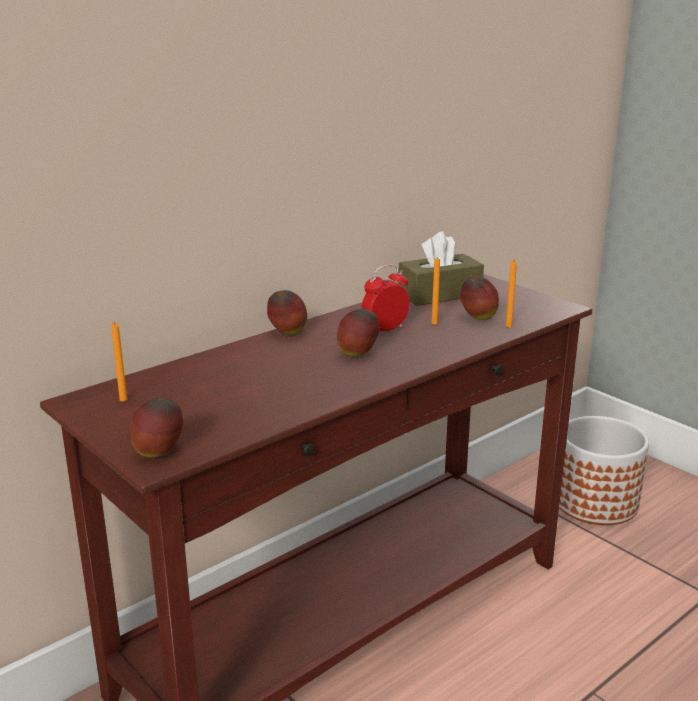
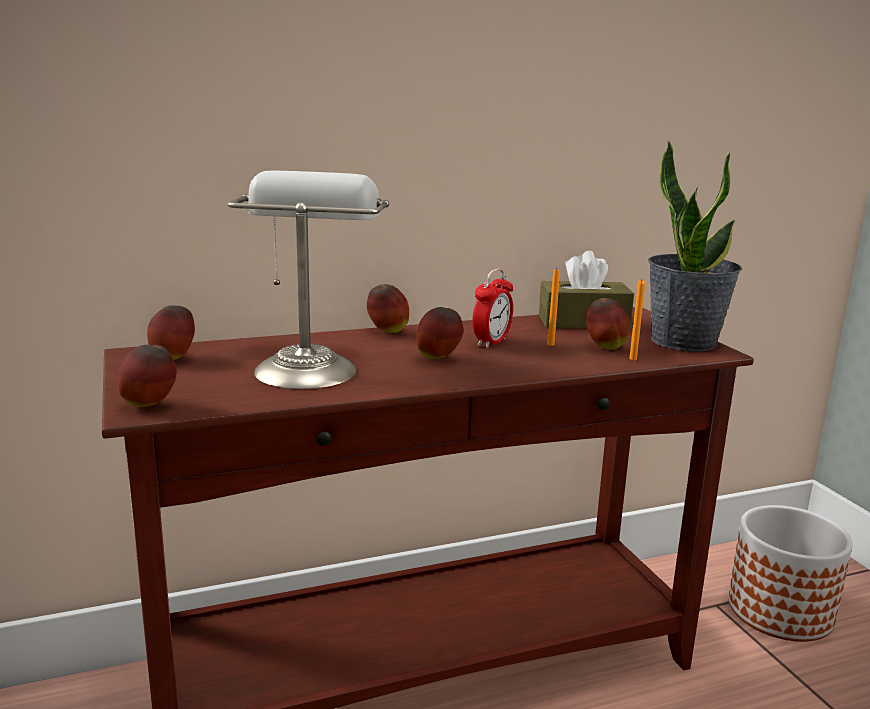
camera: 20 degrees right, 5 degrees down
(123, 399) = (173, 359): orange candle -> apple
(253, 381) = (308, 363): none -> white table lamp
(385, 329) = (491, 342): alarm clock -> alarm clock turned 135 degrees clockwise
(531, 301) = (683, 341): none -> potted plant

